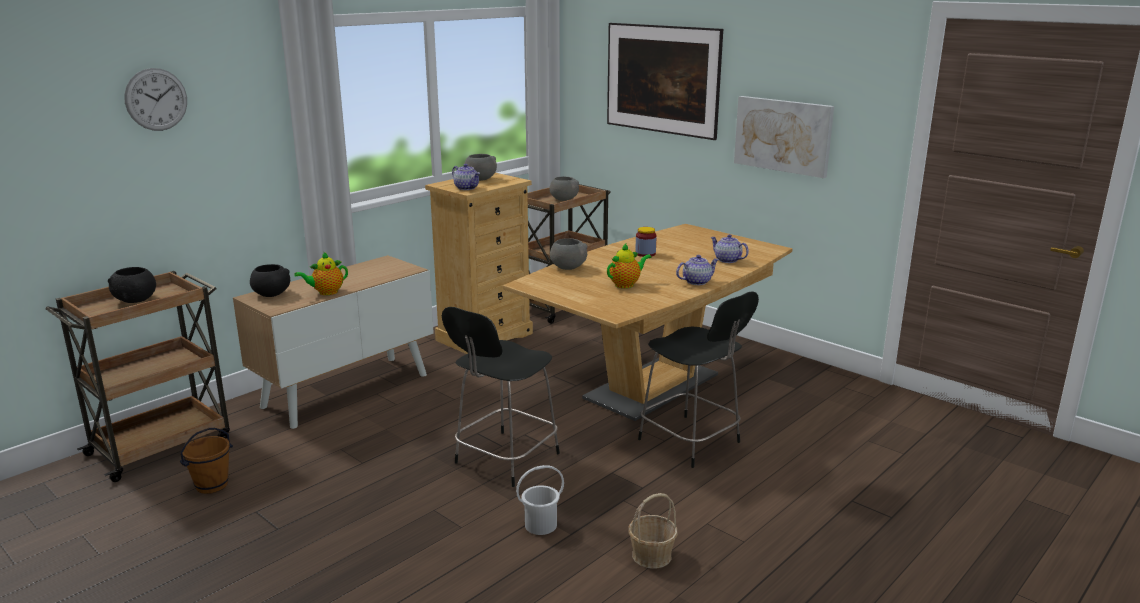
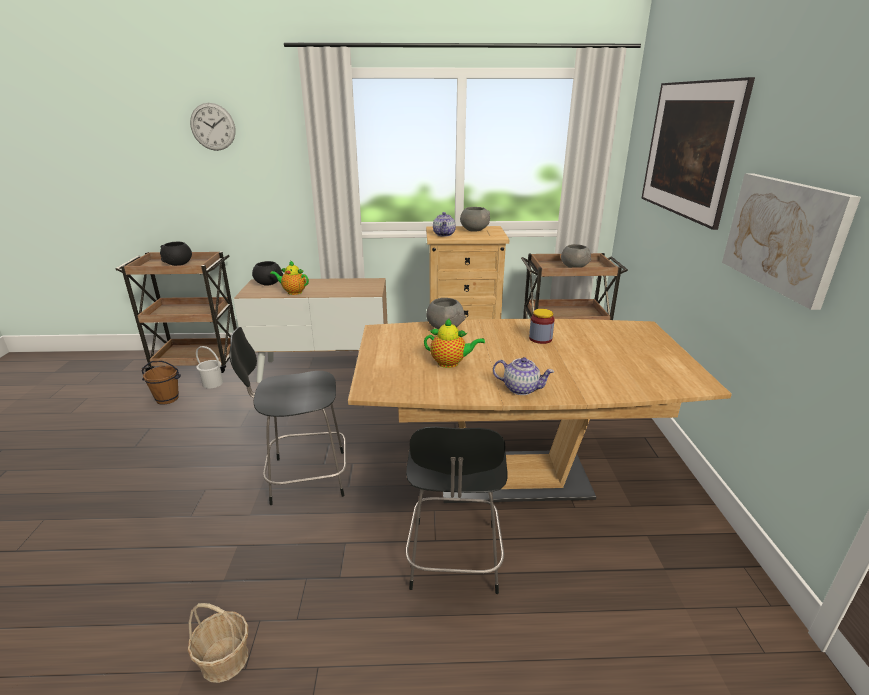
camera: 45 degrees right, 5 degrees up
(540, 525) = (224, 553): white bucket -> white bucket (213, 383)
(727, 260) = (611, 377): teapot -> none

